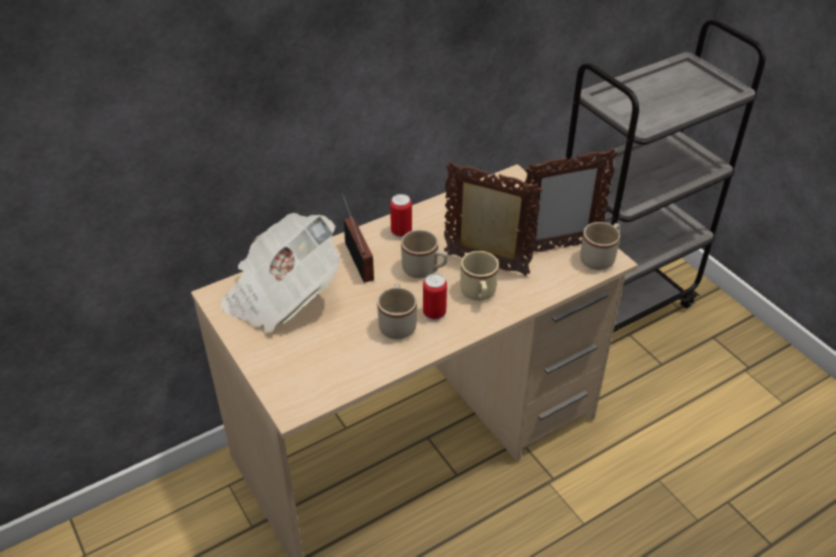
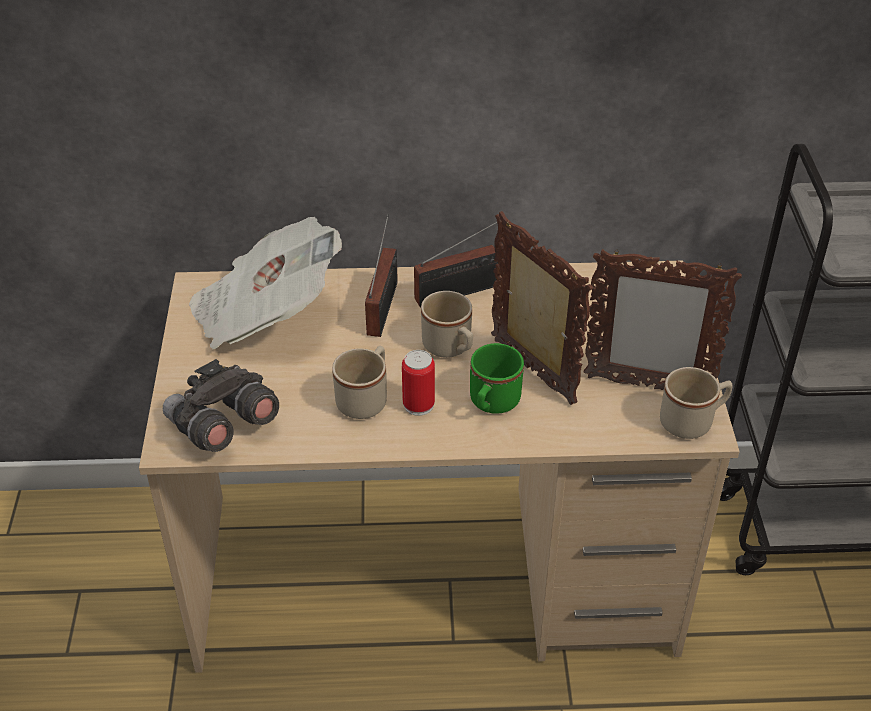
camera: 30 degrees right, 0 degrees up
(317, 381) = (222, 426): none -> grey binoculars
(401, 232) = (461, 292): can -> radio
(479, 294) = (492, 404): beige mug -> green mug

